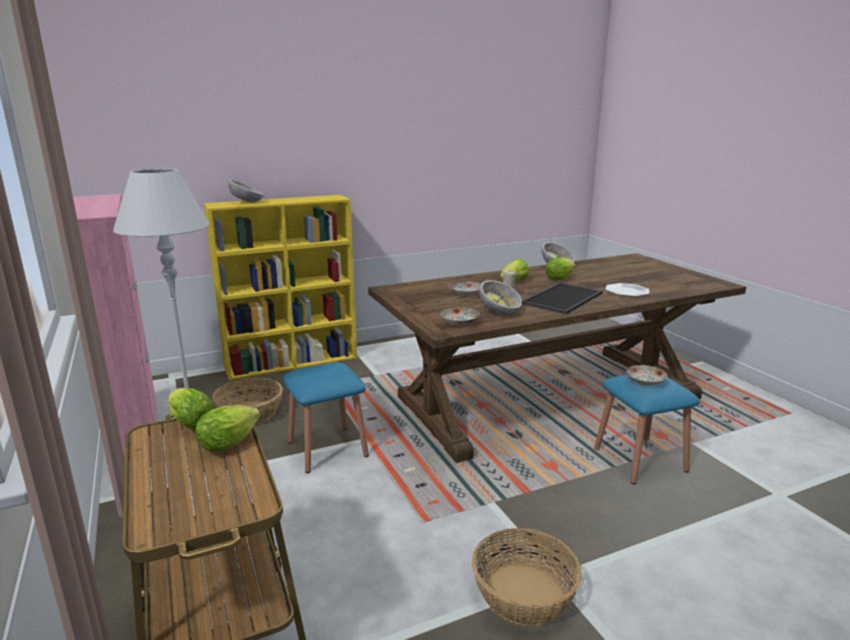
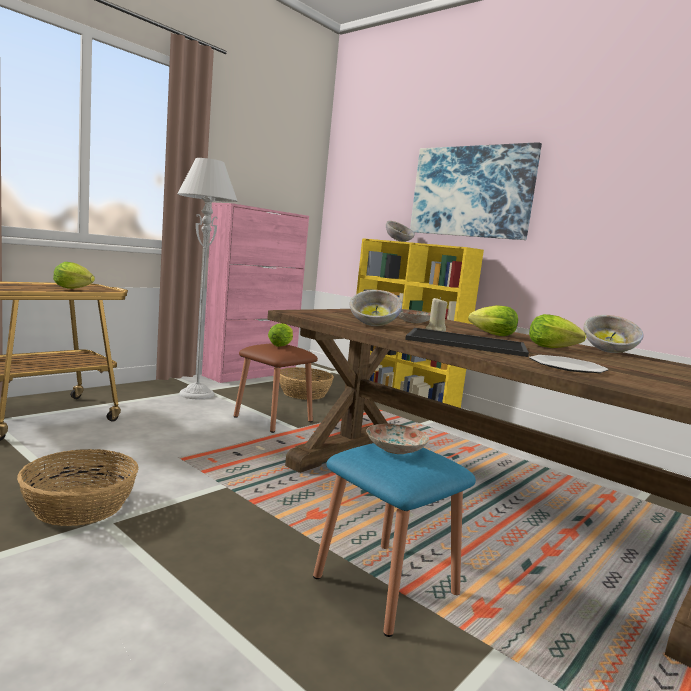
camera: 65 degrees right, 10 degrees down
(189, 422) = (102, 287): lettuce -> lettuce (281, 345)
(308, 136) = (471, 192): none -> picture
(327, 448) = (273, 419): blue stool -> brown stool
(459, 323) = (319, 316): plate -> none

